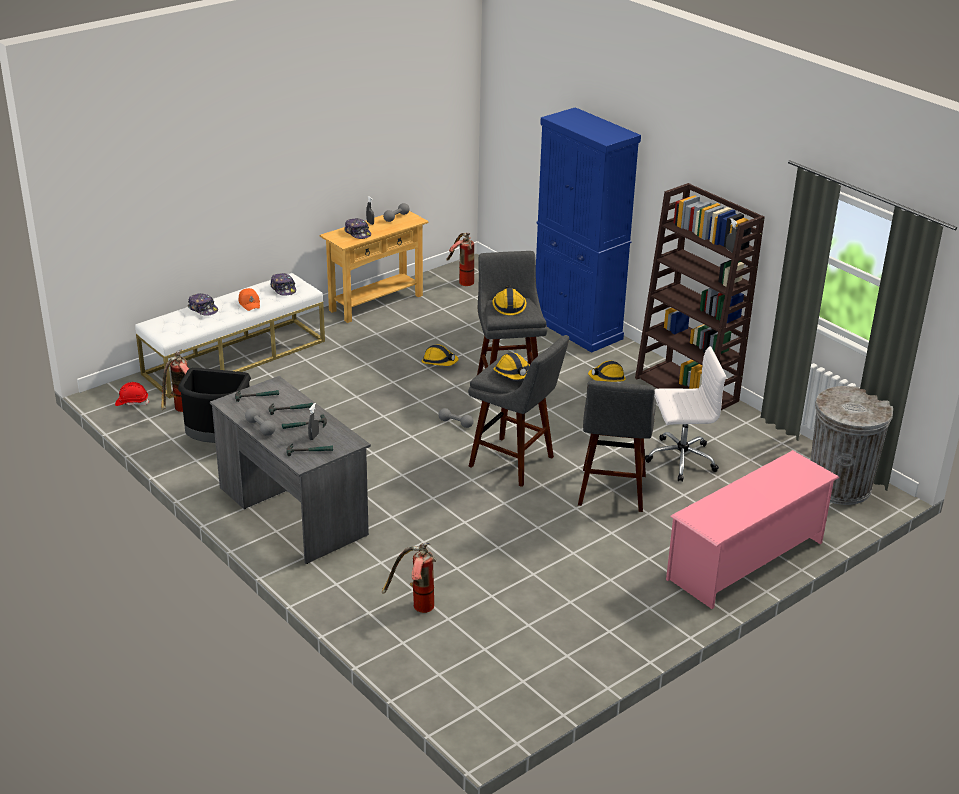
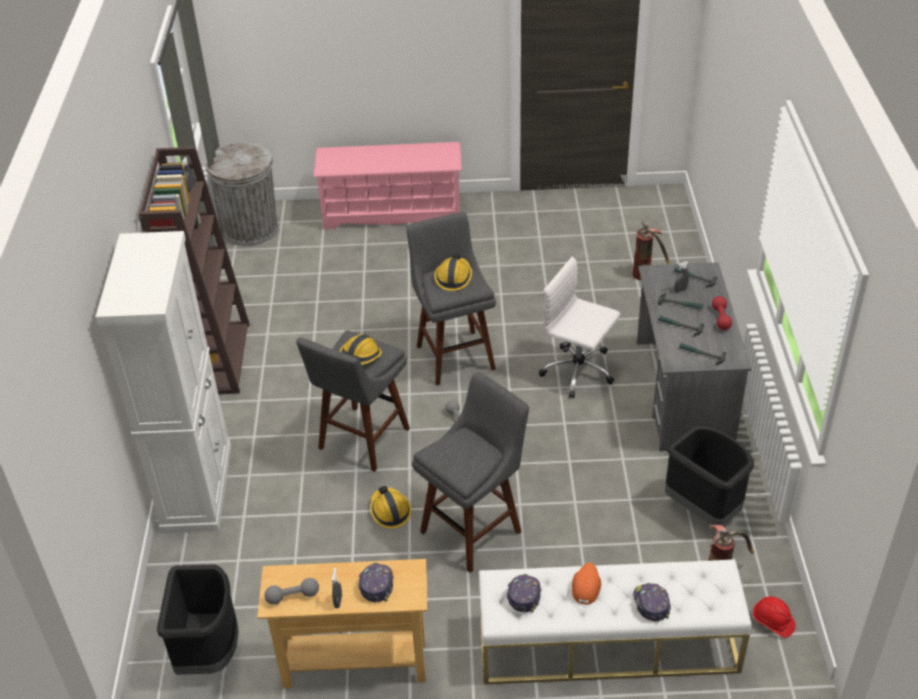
camera: 140 degrees left, 10 degrees up
(260, 427) = (721, 318): grey dumbbell -> red dumbbell
(461, 281) = (209, 652): fire extinguisher -> black trash can
(577, 328) = (197, 487): blue cabinet -> white cabinet
(607, 378) = (263, 405): hard hat -> none
(611, 492) = (413, 295): grey stool -> grey stool (474, 529)
(680, 459) = (324, 298): white office chair -> white office chair (579, 371)

